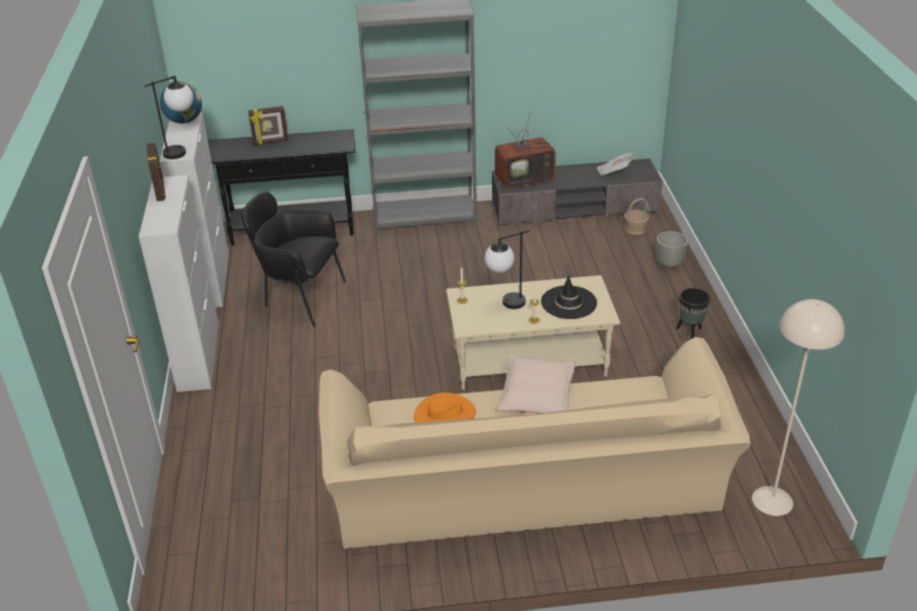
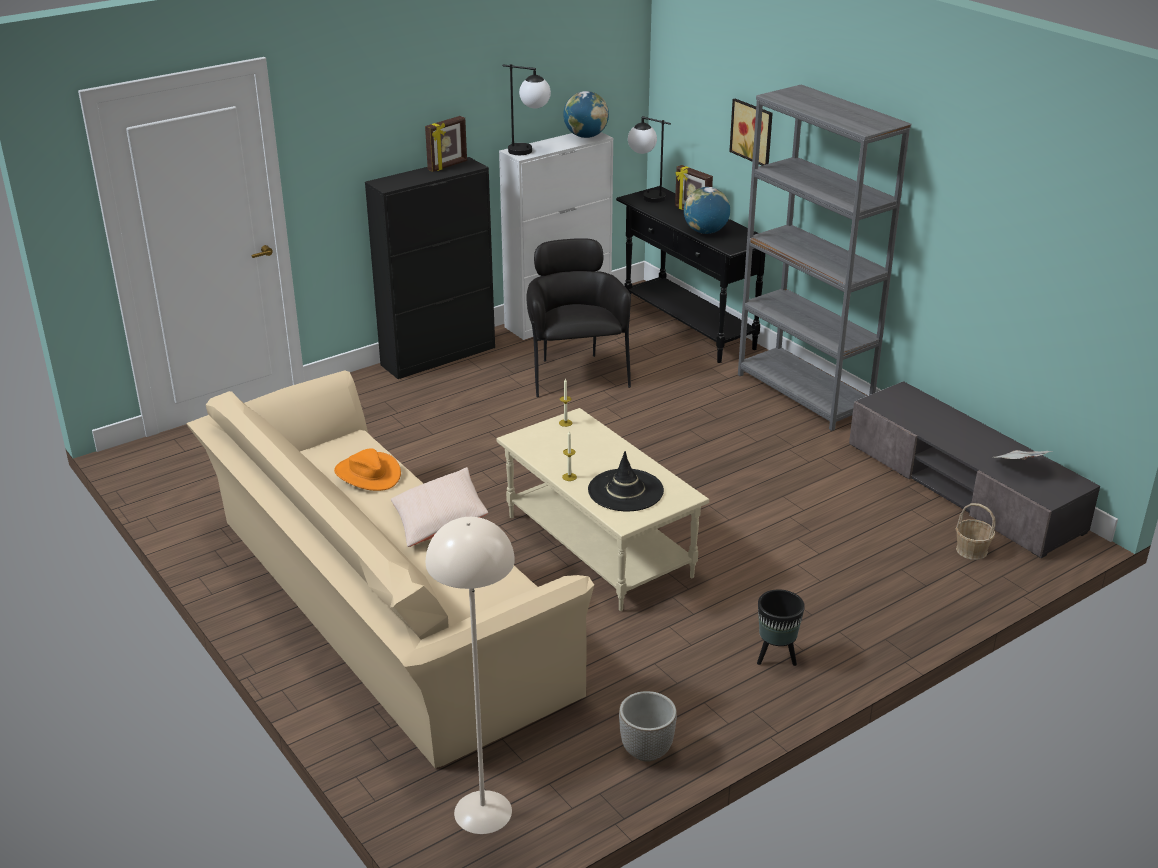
camera: 60 degrees right, 5 degrees down
(199, 356) = (439, 356): white cabinet -> black cabinet
(305, 58) = (753, 131): none -> picture
(309, 147) = (705, 232): none -> globe
(505, 305) = (582, 451): table lamp -> table lamp (646, 196)
(525, 179) = (912, 408): television -> none
(669, 265) = (918, 601): planter -> planter (646, 751)

